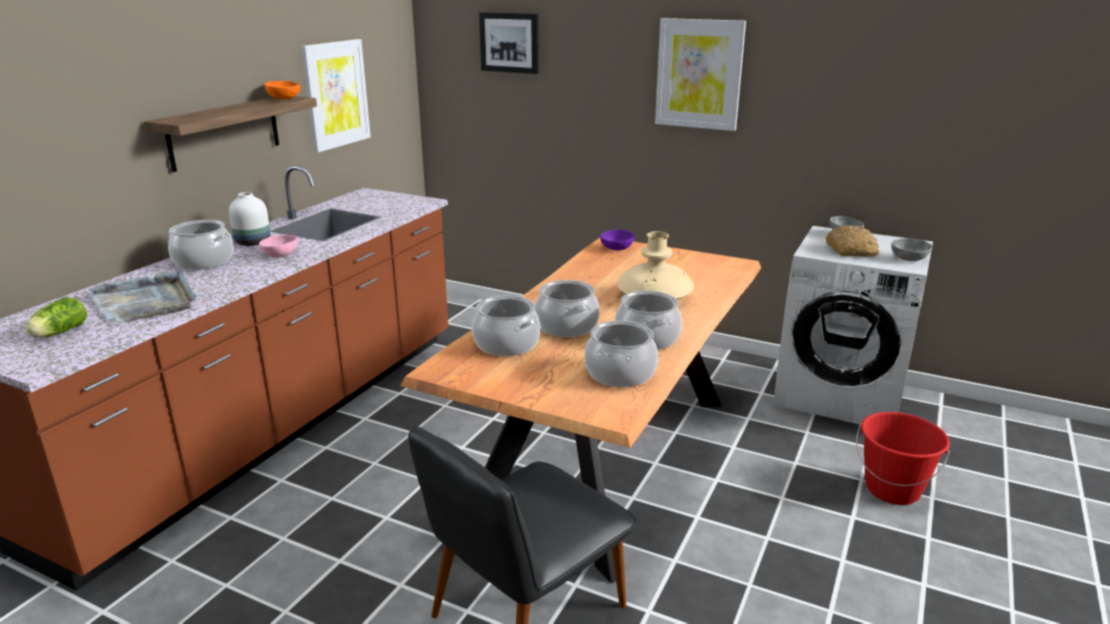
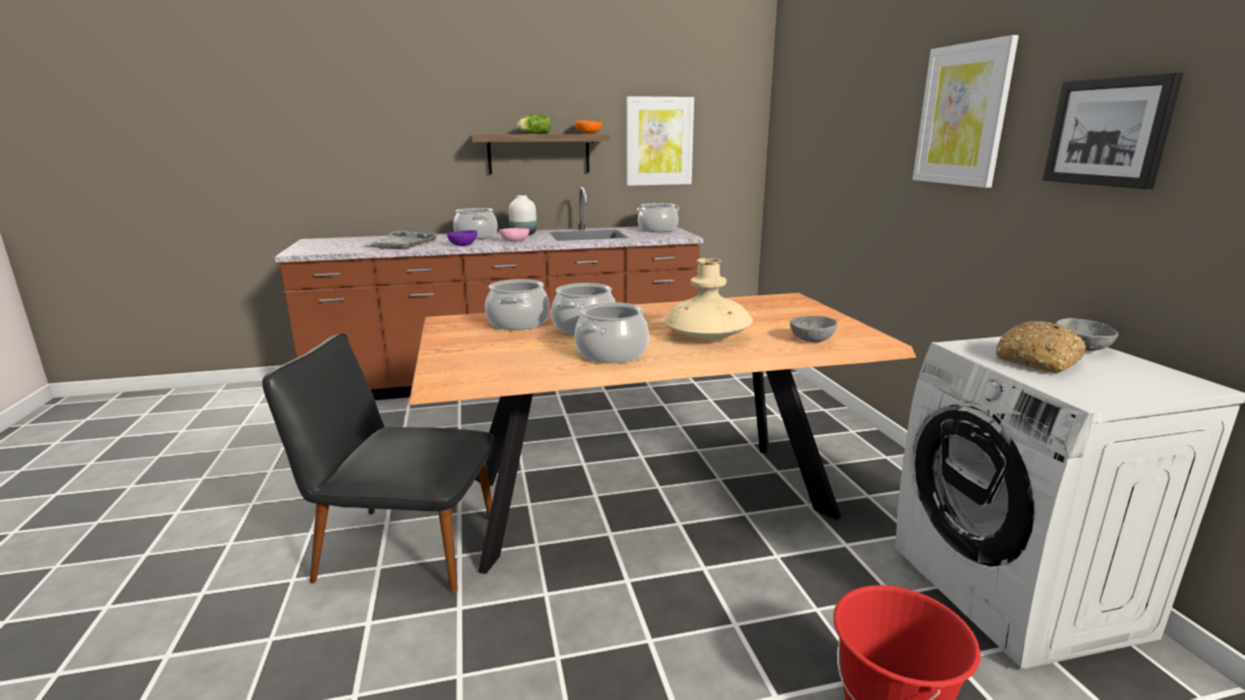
camera: 50 degrees right, 5 degrees down
(58, 333) = (340, 245): lettuce -> lettuce (534, 134)
(510, 42) = (821, 98): picture -> picture (1108, 132)
(617, 248) = (785, 302): purple bowl -> purple bowl (462, 245)
(621, 373) = (523, 362): cooking pot -> cooking pot (657, 229)
(909, 259) = (1116, 392): grey bowl -> grey bowl (811, 340)

